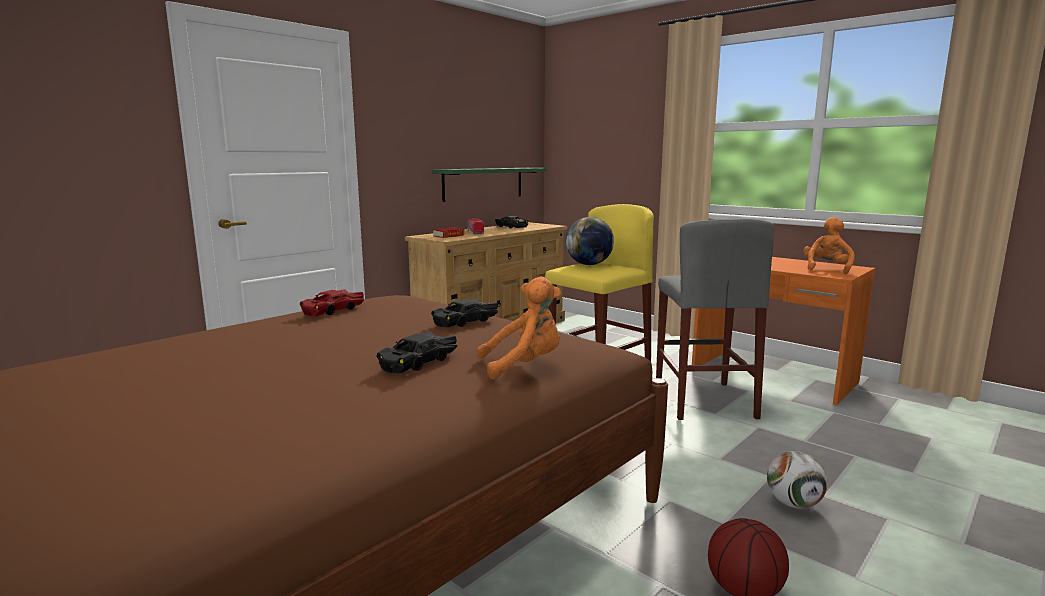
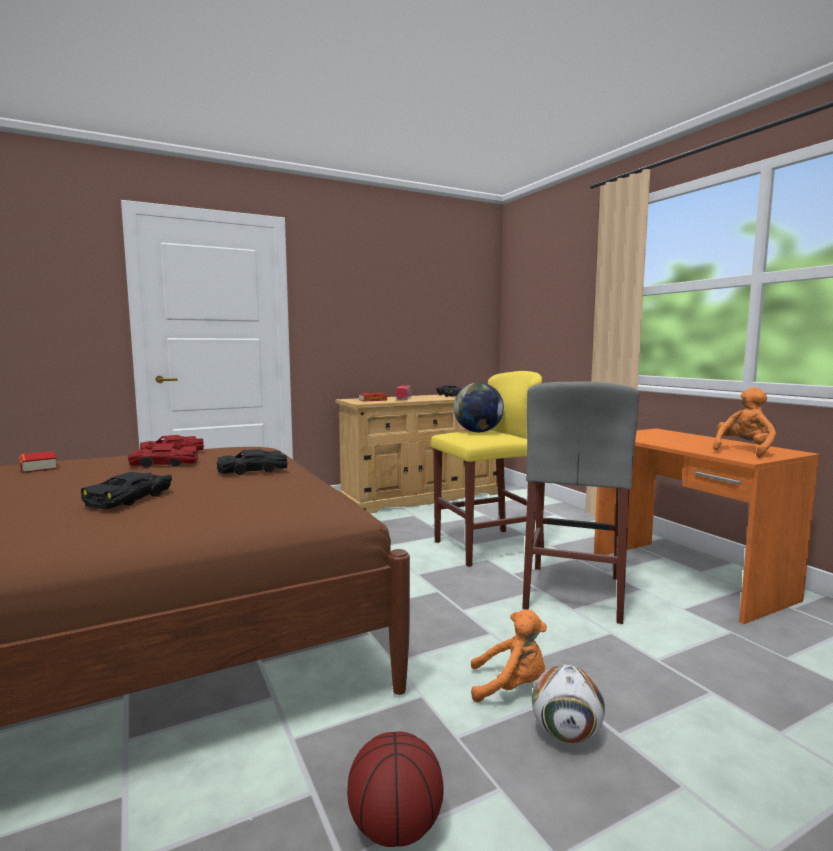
camera: 20 degrees right, 5 degrees down
(211, 340) = (38, 467): none -> book
(356, 323) = (164, 464): none -> red toy car
(417, 362) = (131, 499): black toy car -> black toy car turned 150 degrees clockwise
(483, 183) = (426, 353): green shelf -> none
(524, 365) = (213, 513): orange plush toy -> orange plush toy (511, 687)

